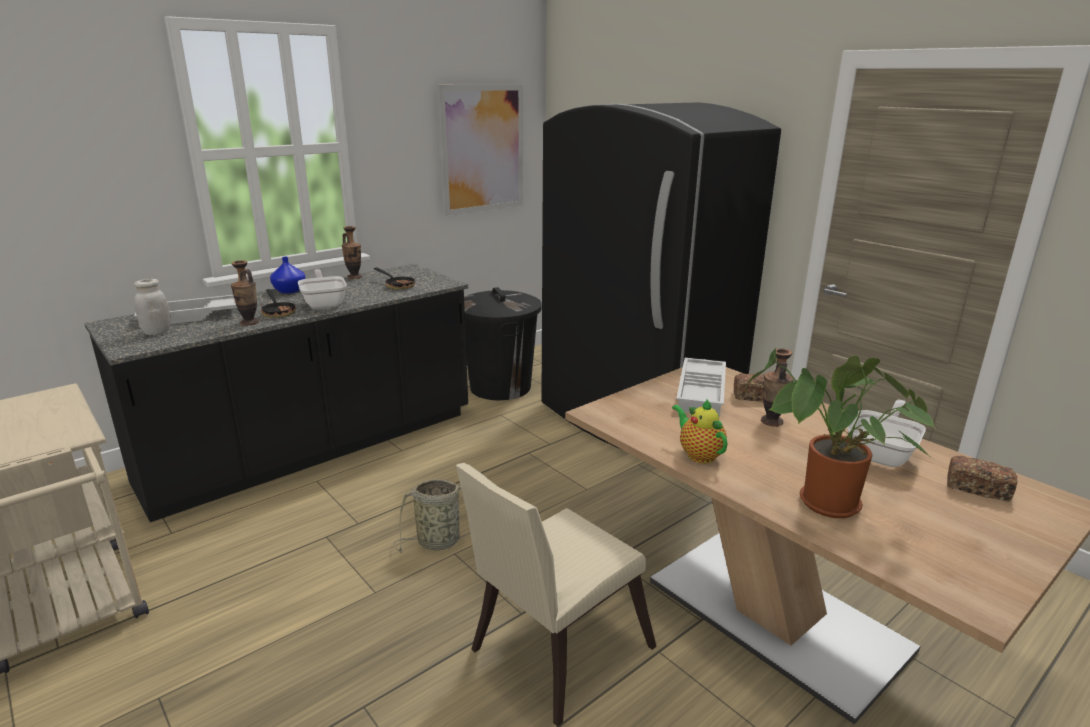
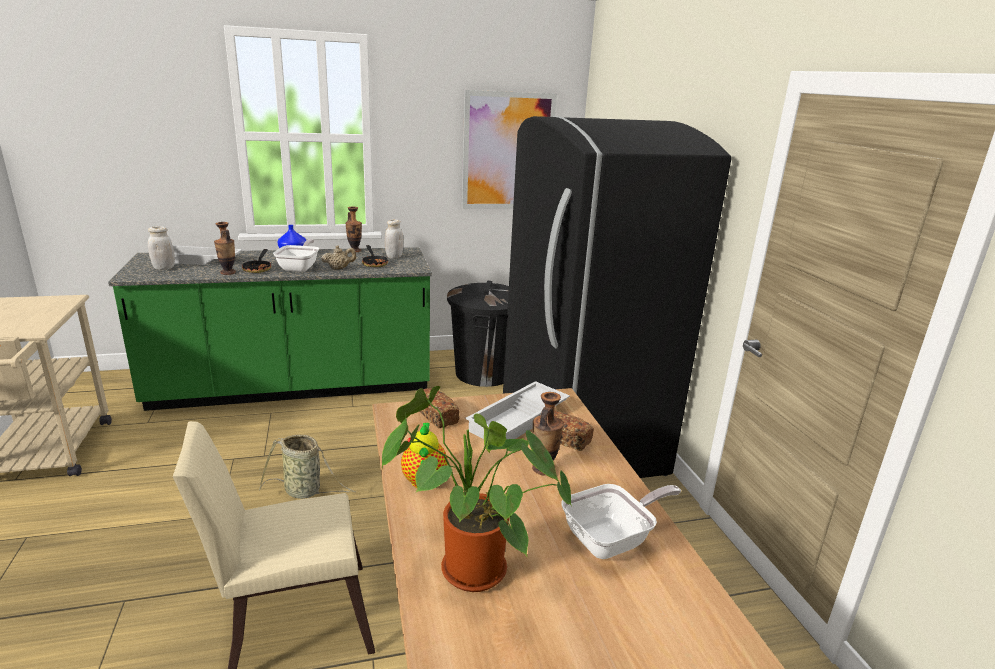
camera: 25 degrees right, 0 degrees up
(314, 449) = (294, 387): black counter -> green counter
(369, 297) = (339, 268): none -> beige teapot
(406, 276) = (394, 257): none -> white jar
(977, 489) = (666, 619): bread -> bread (437, 416)

